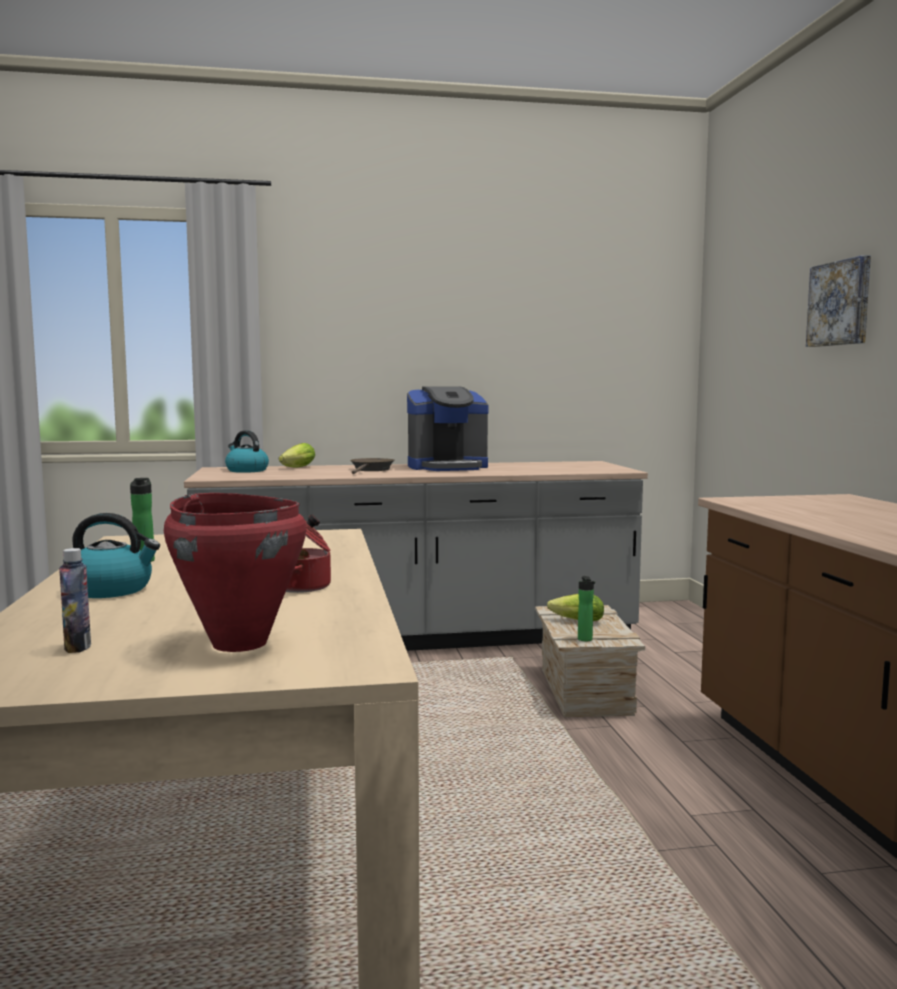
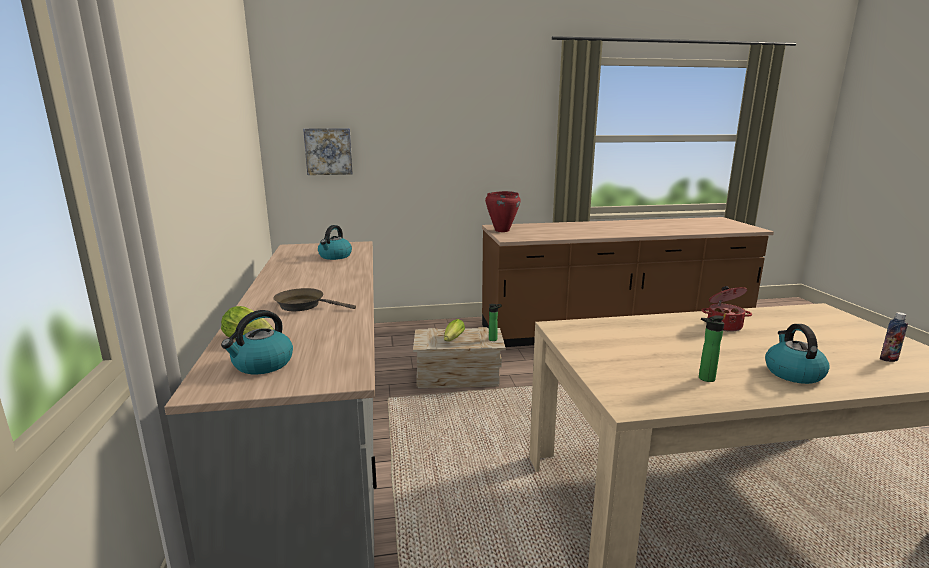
camera: 90 degrees left, 10 degrees up
(240, 643) = (830, 329): red cooking pot -> red cooking pot (501, 230)
(447, 467) = (299, 281): coffee machine -> none
(551, 468) = (335, 256): none -> kettle
(841, 303) = (431, 127): picture -> picture (328, 151)

